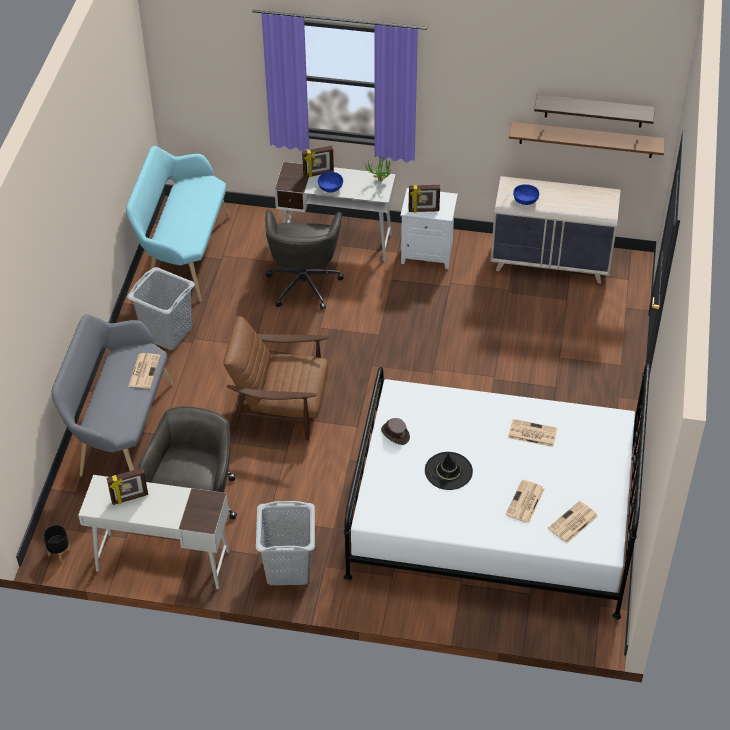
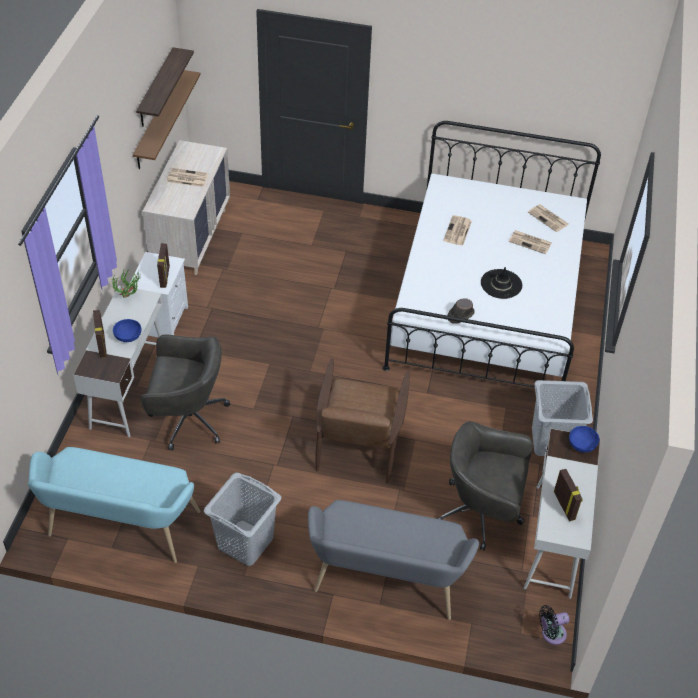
camera: 90 degrees left, 0 degrees up
(59, 552) = (551, 634): black planter -> black fan
(144, 370) = (365, 516): newspaper -> newspaper (186, 178)
(525, 200) = (181, 198): blue bowl -> blue bowl (582, 444)

